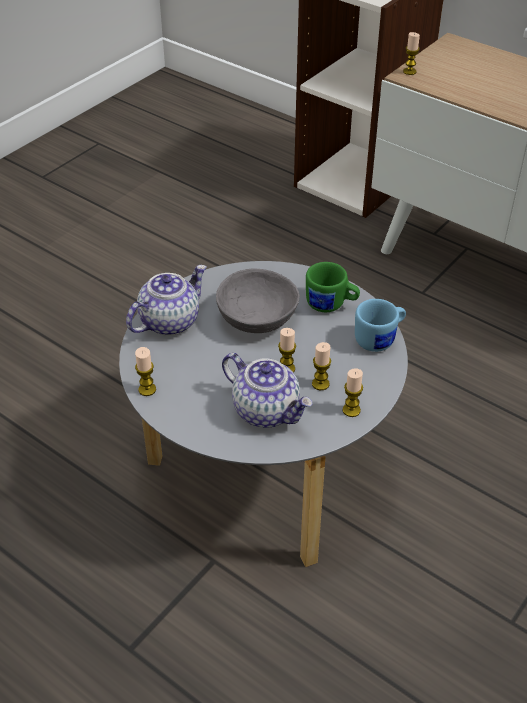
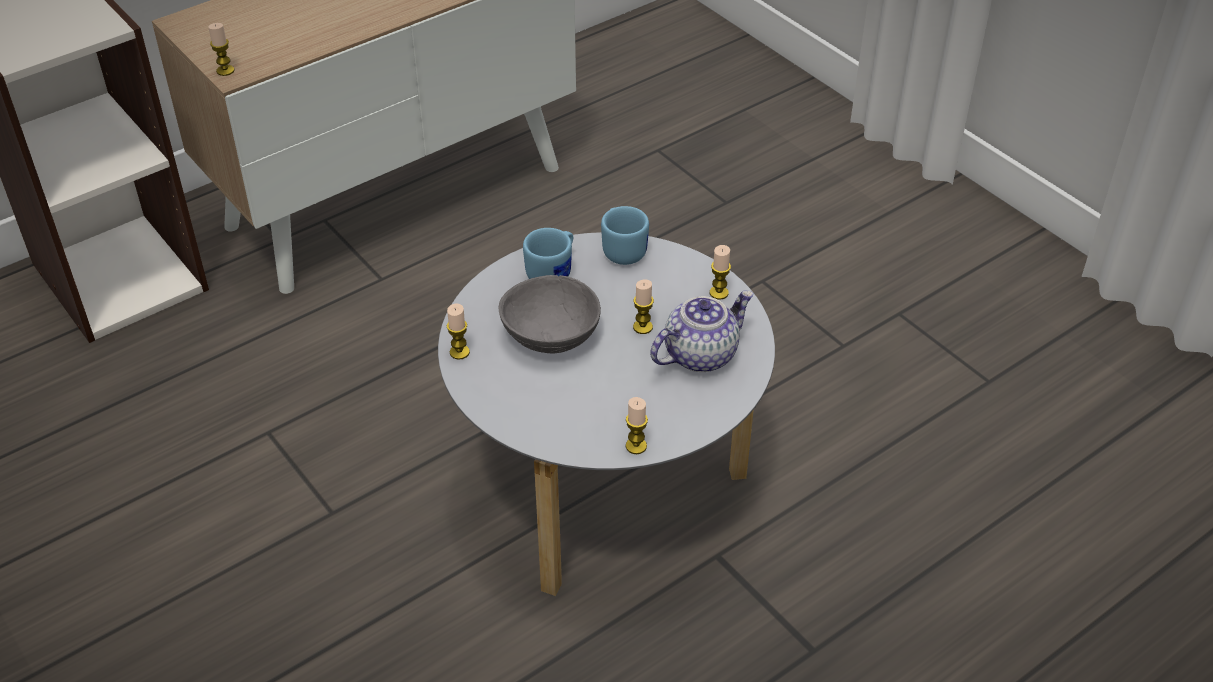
camera: 75 degrees left, 0 degrees up
(169, 321) = (524, 410): teapot -> none
(320, 384) = (674, 306): candle -> candle (459, 352)
(331, 305) = (553, 272): green mug -> blue mug

